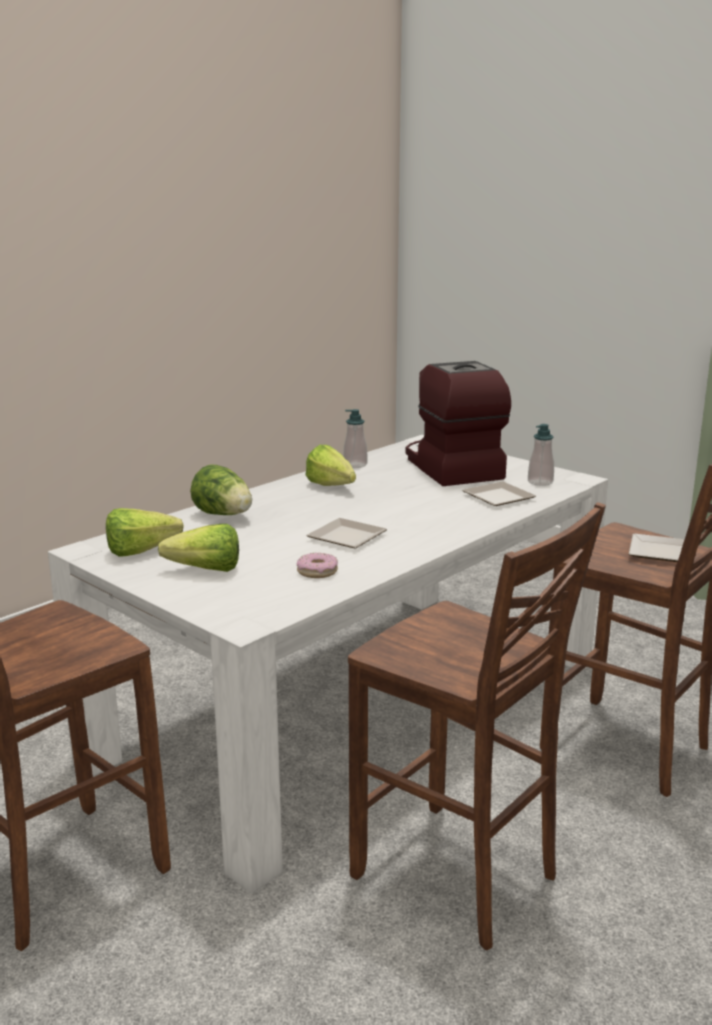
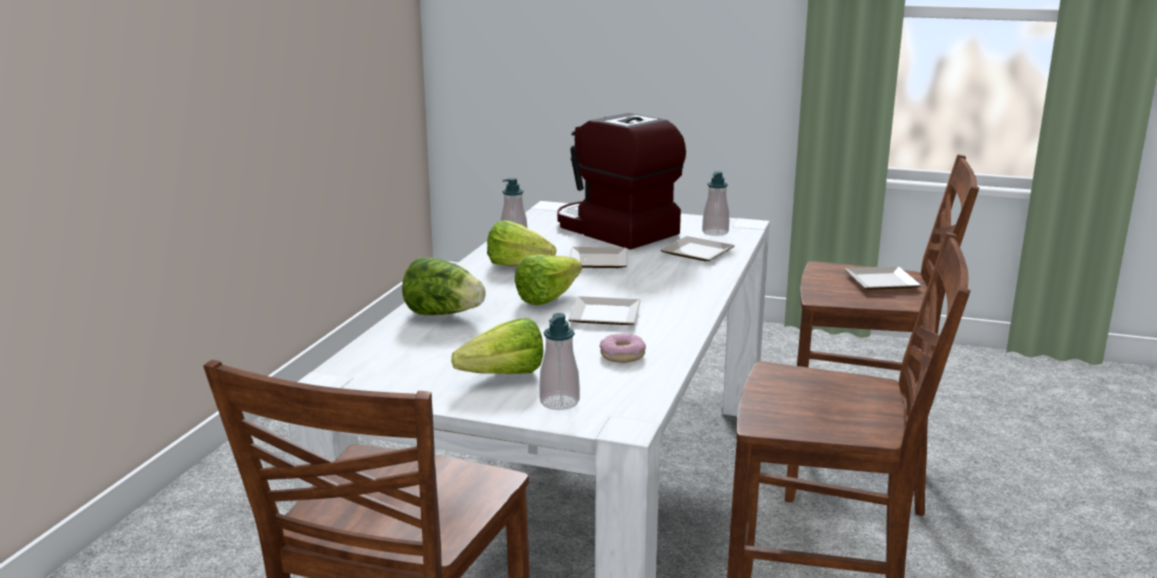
camera: 25 degrees left, 0 degrees up
(147, 551) = (409, 368): lettuce -> lettuce (553, 297)
(220, 598) = (559, 402): none -> soap dispenser
(399, 492) = (596, 262): none -> plate

